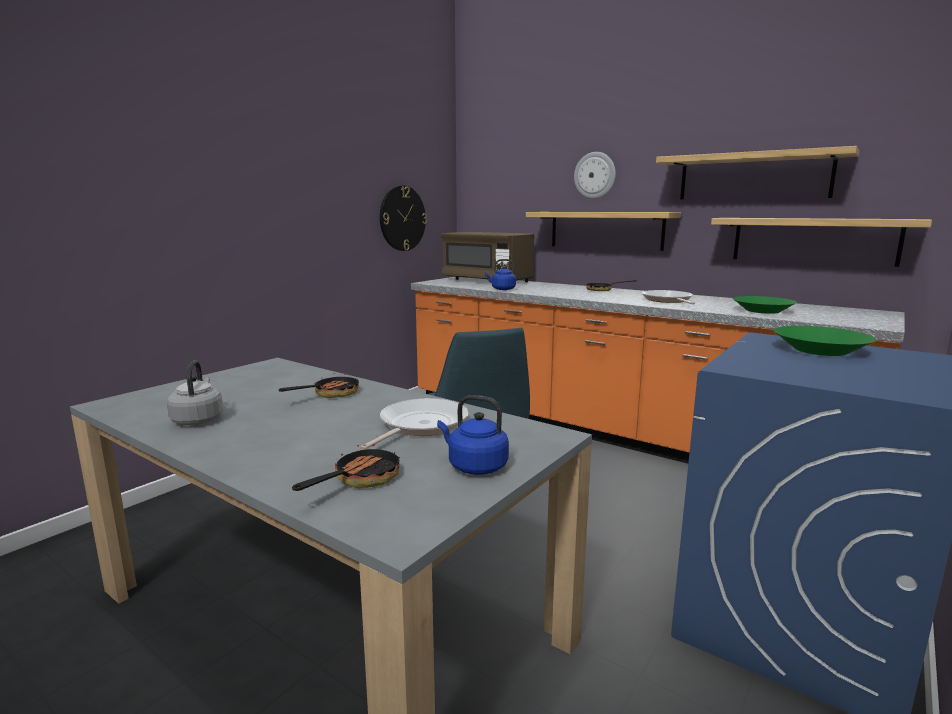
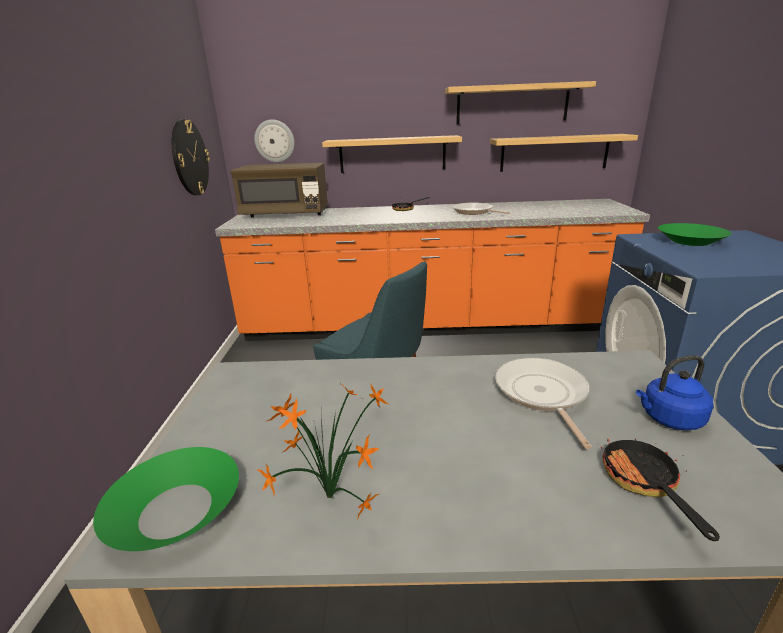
camera: 35 degrees left, 10 degrees up
(198, 419) = (327, 496): grey kettle -> potted plant
(330, 394) = (388, 391): frying pan -> none
(502, 289) = (325, 222): blue kettle -> none
(595, 175) = (377, 103): wall clock -> wall clock (274, 141)
(762, 310) = (549, 211): green bowl -> green bowl (176, 509)

